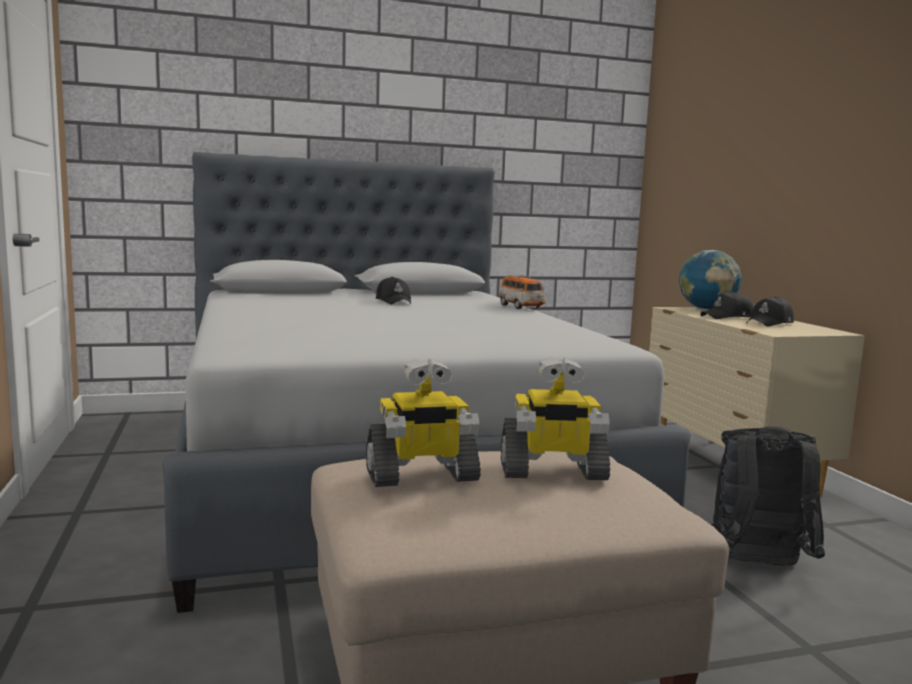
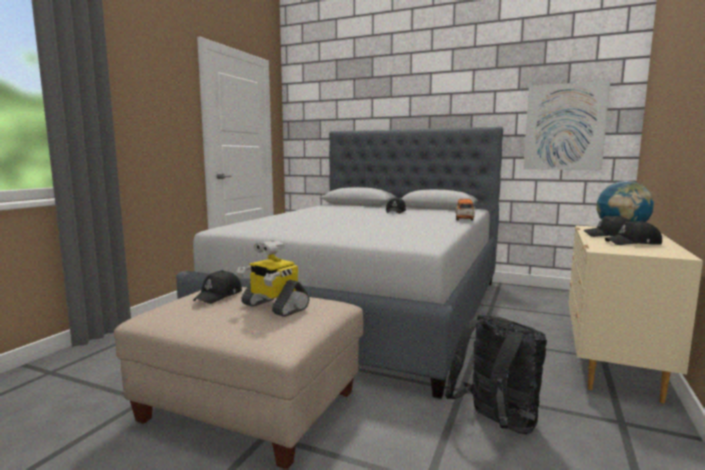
camera: 40 degrees right, 0 degrees up
(421, 476) = (219, 296): toy robot -> black cap
(562, 175) = (564, 127): none -> picture

